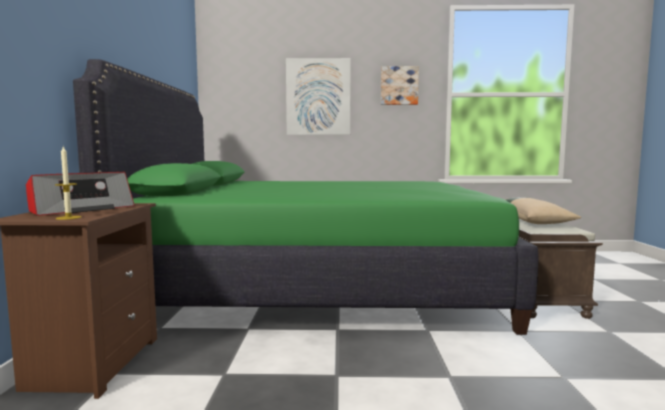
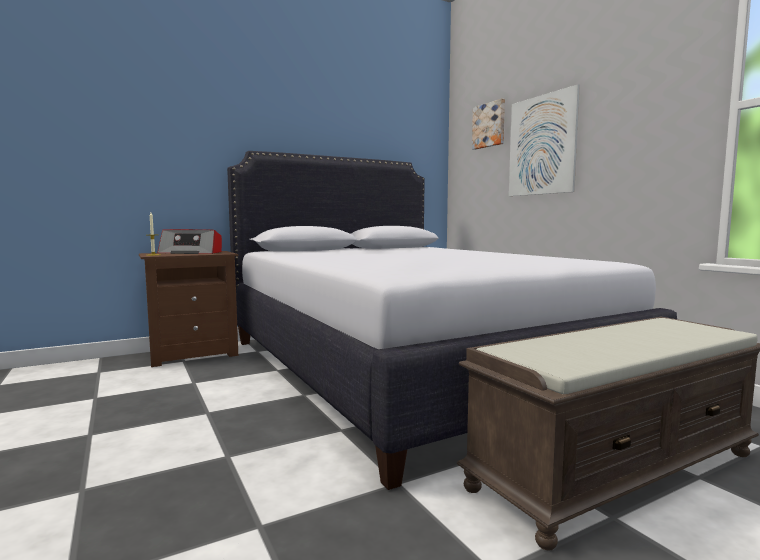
camera: 60 degrees right, 0 degrees up
(318, 287) = (407, 367): green bed -> white bed
(399, 86) = (644, 109): picture -> picture (489, 125)
(532, 220) = (613, 343): beige pillow -> none

